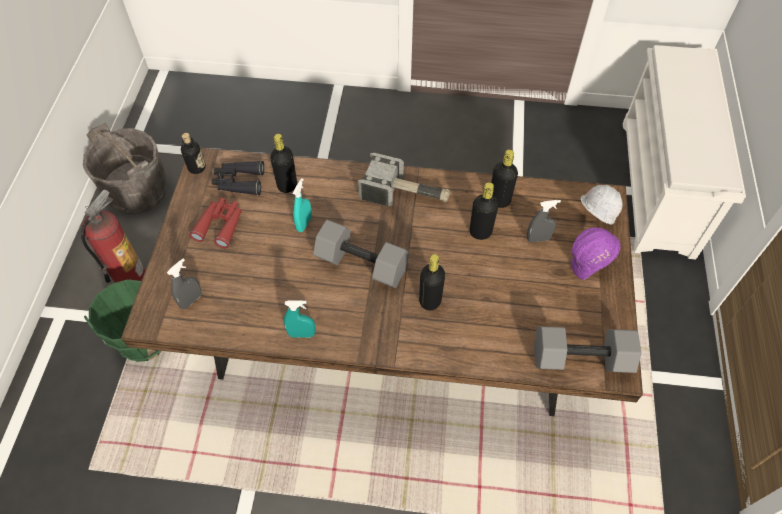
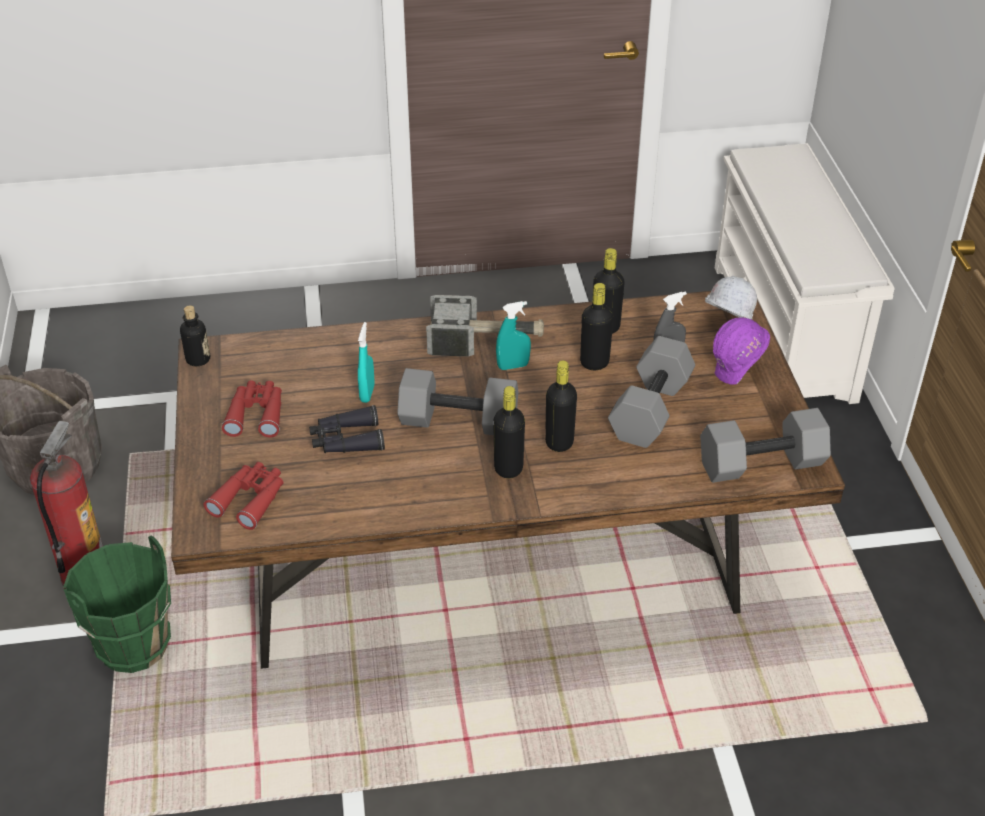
camera: 15 degrees left, 15 degrees down
(191, 300) = (250, 499): grey spray bottle -> red binoculars
(238, 182) = (262, 365): black binoculars -> black binoculars (346, 440)
(287, 185) = (328, 357): black bottle -> black bottle (508, 468)
(301, 334) = (410, 506): turquoise spray bottle -> turquoise spray bottle (513, 366)
(509, 284) = (649, 408): none -> grey dumbbell

